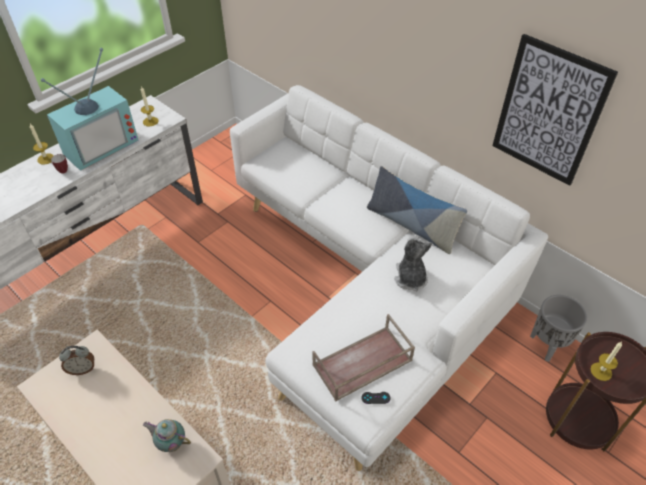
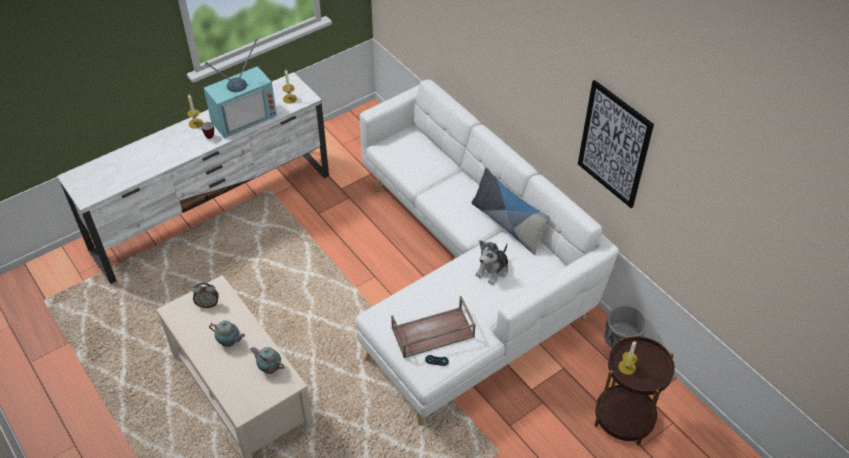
camera: 10 degrees right, 0 degrees up
(116, 416) = (230, 342): none -> teapot
(410, 278) = (493, 270): plush toy -> plush toy turned 150 degrees counterclockwise

